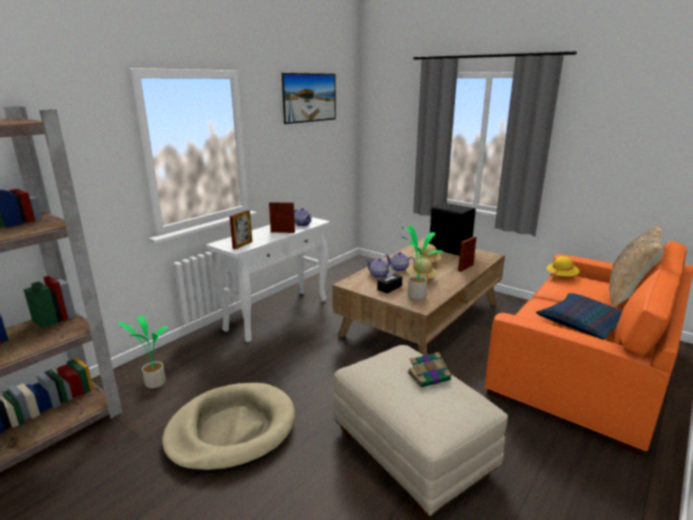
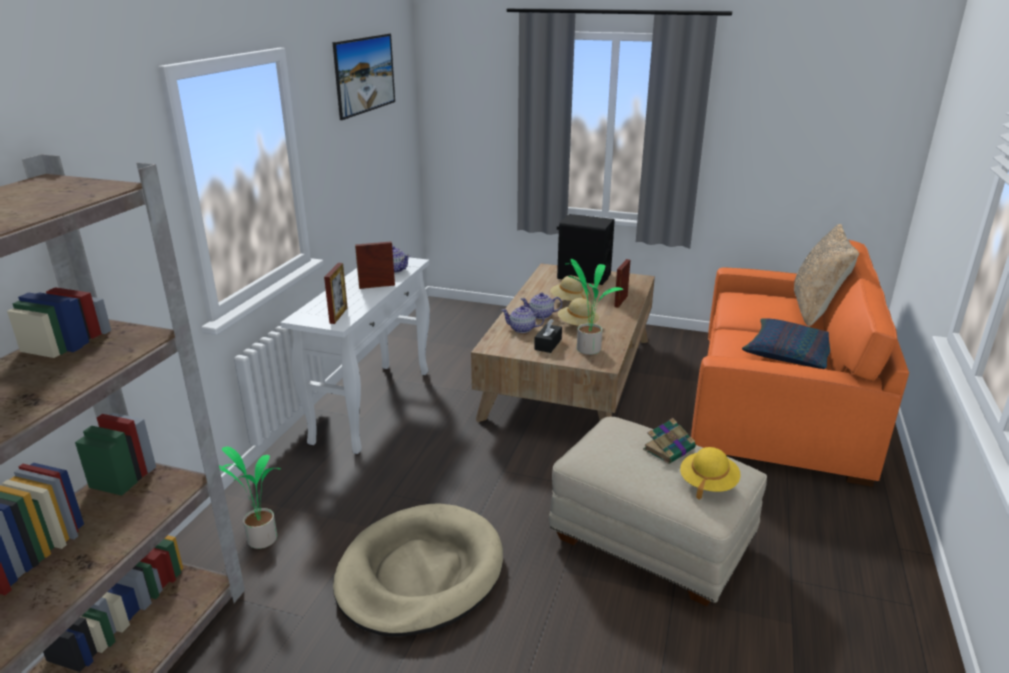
camera: 20 degrees left, 5 degrees up
(561, 276) = (733, 296): yellow hat -> yellow hat (708, 483)

